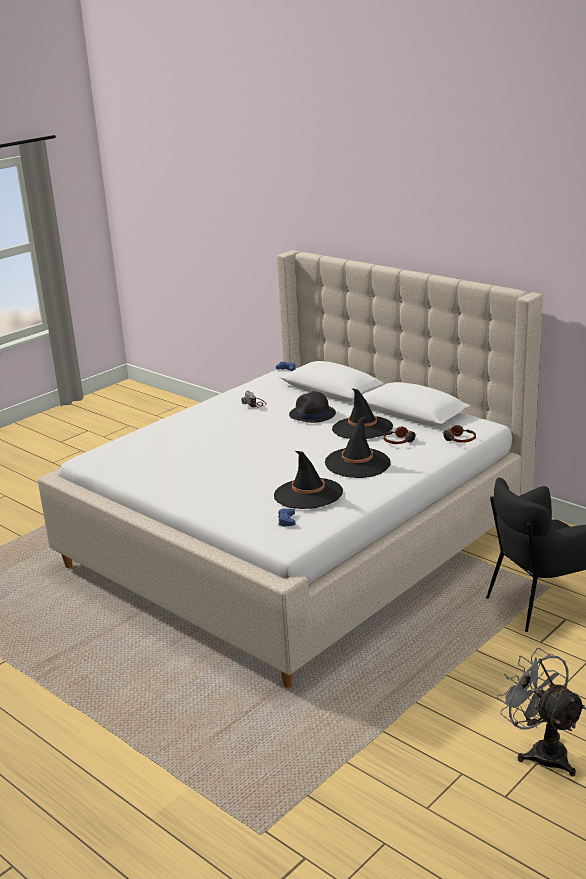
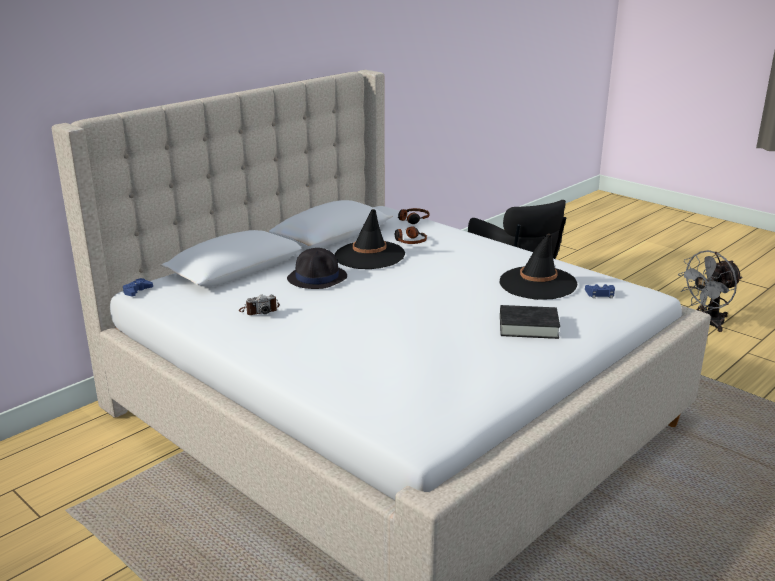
camera: 90 degrees left, 0 degrees up
(223, 489) = (528, 327): none -> black book
(357, 463) = (463, 260): black hat -> none

